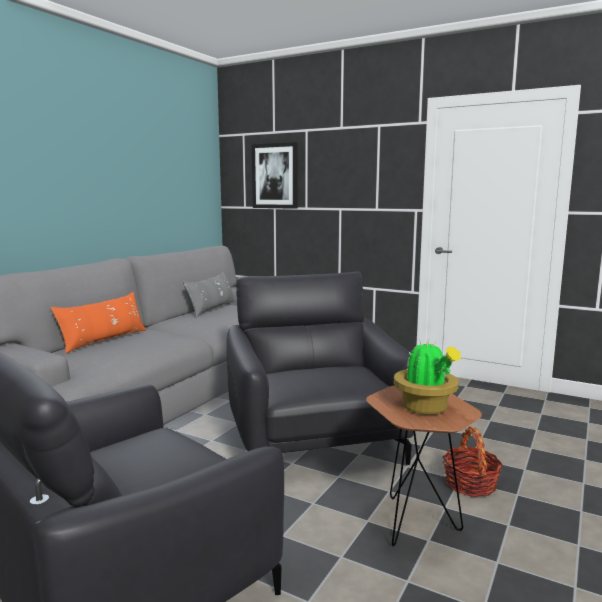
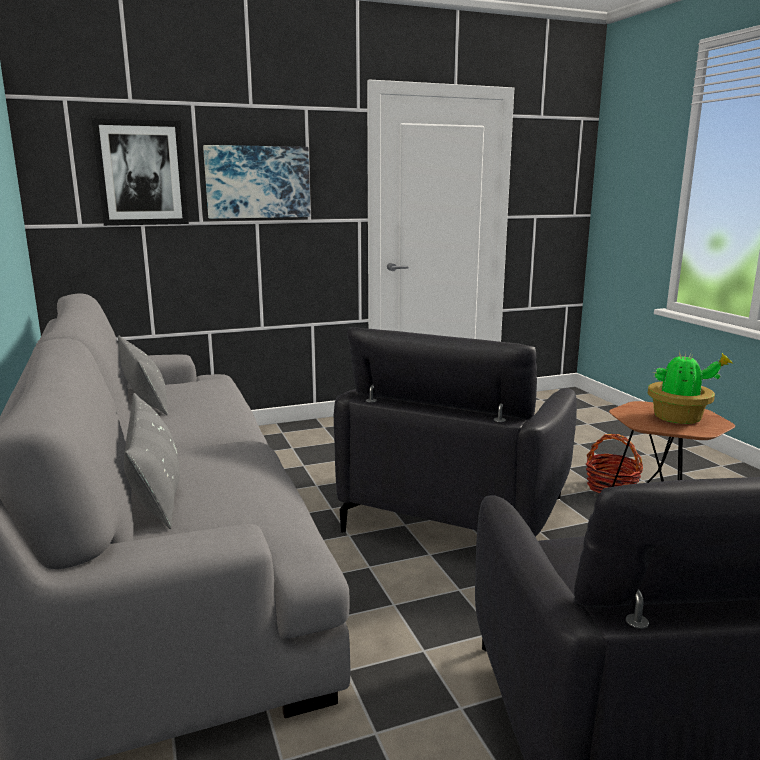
camera: 50 degrees left, 5 degrees up
(104, 340) = (156, 489): orange pillow -> grey pillow
(315, 441) = (455, 514): black armchair -> black armchair turned 90 degrees counterclockwise
(341, 181) = (258, 182): none -> picture

